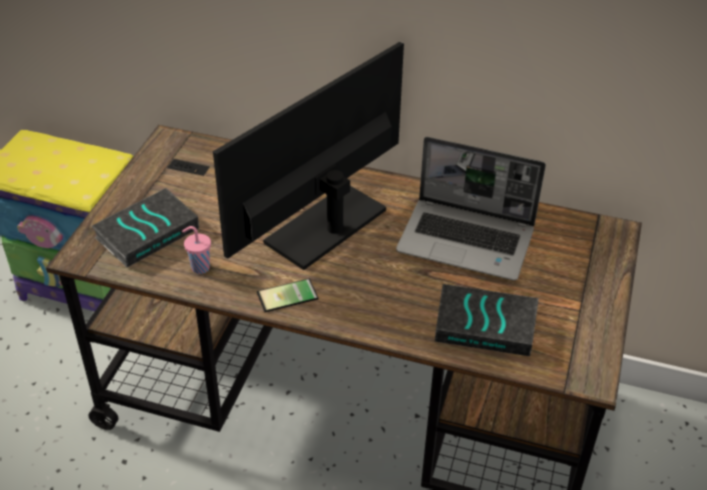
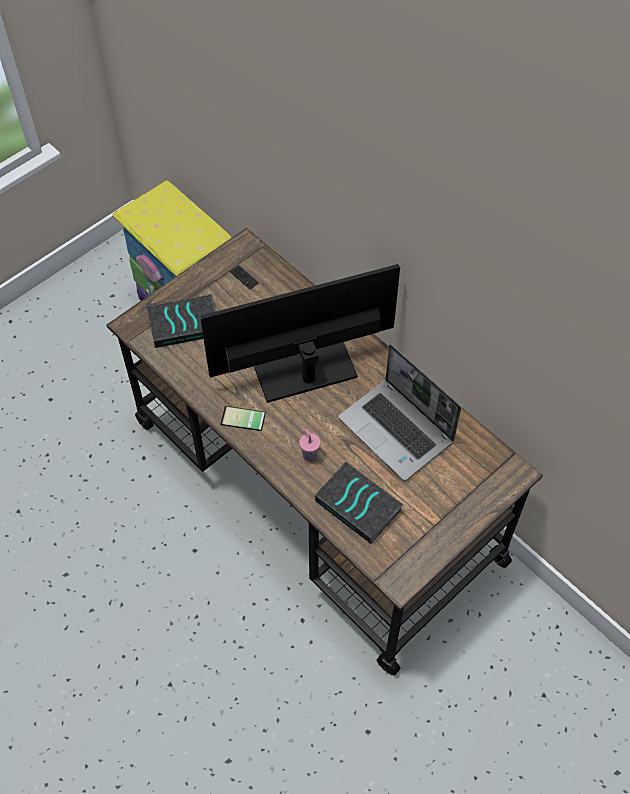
camera: 30 degrees right, 15 degrees up
(199, 267) = (200, 369): pink cup -> pink cup (309, 455)

